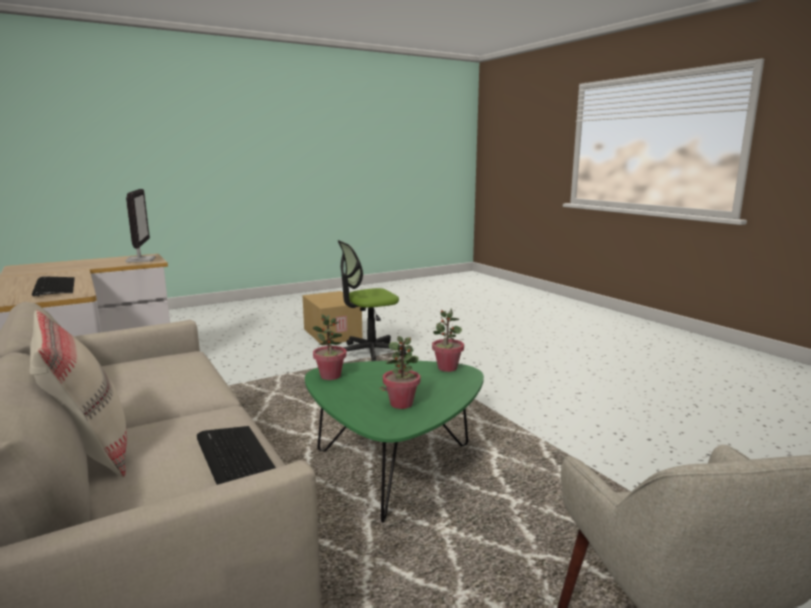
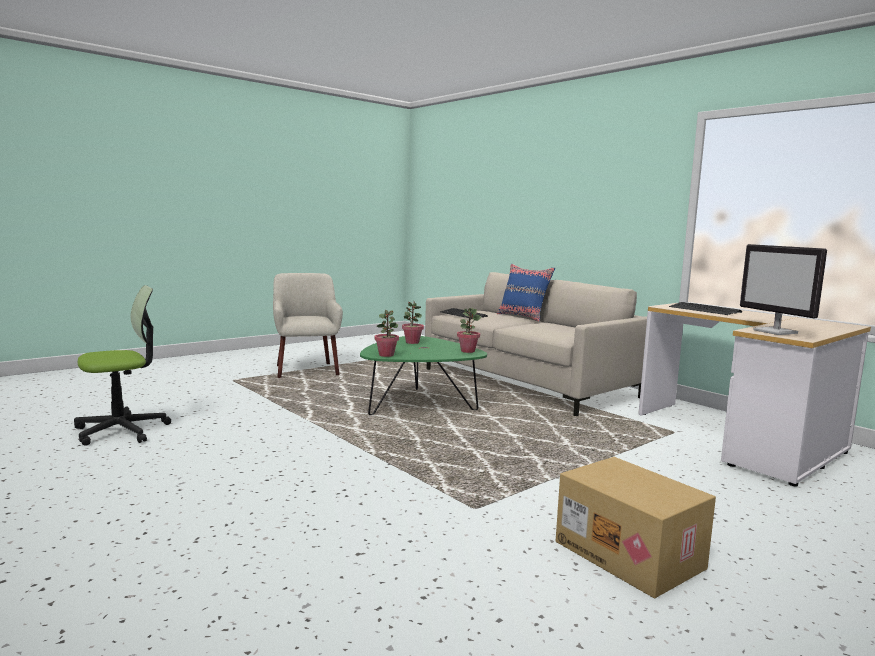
camera: 170 degrees right, 5 degrees down
(88, 450) = (523, 317): beige pillow -> blue pillow
(369, 353) = (512, 505): office chair -> office chair (121, 430)

